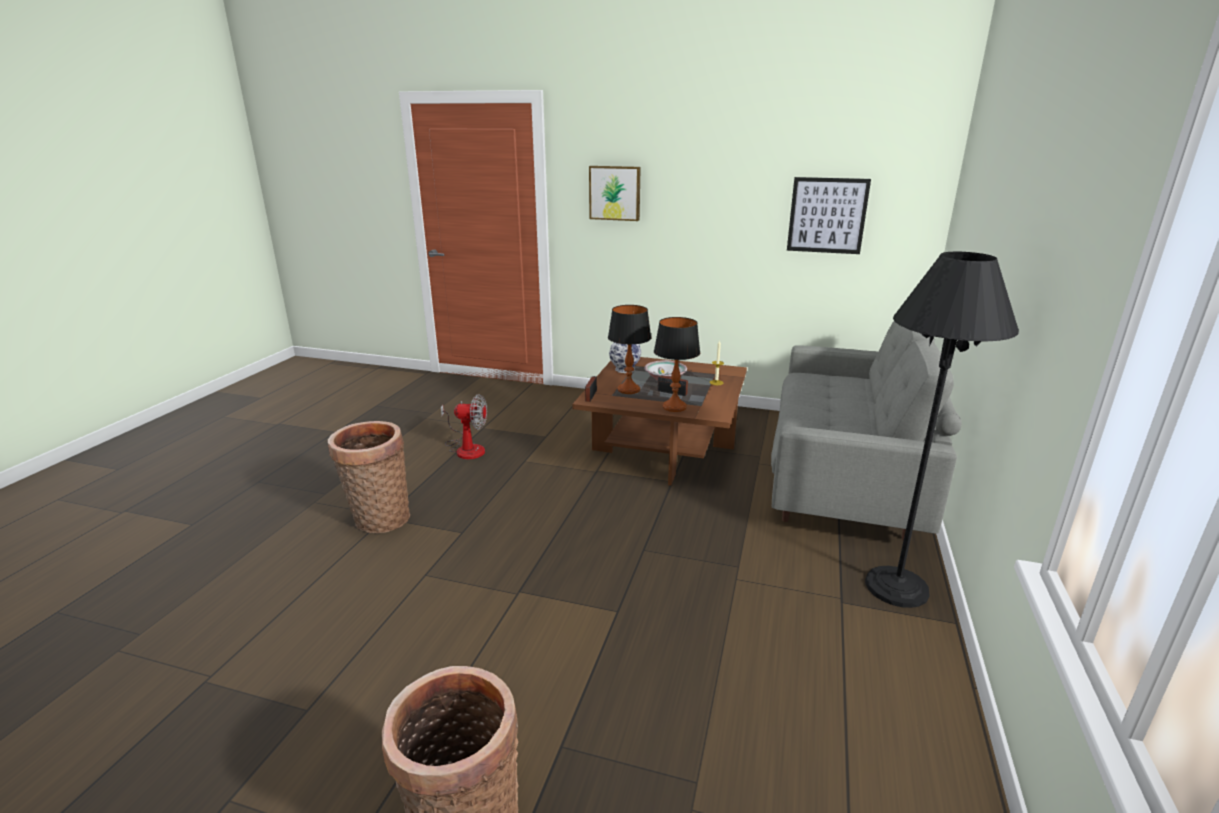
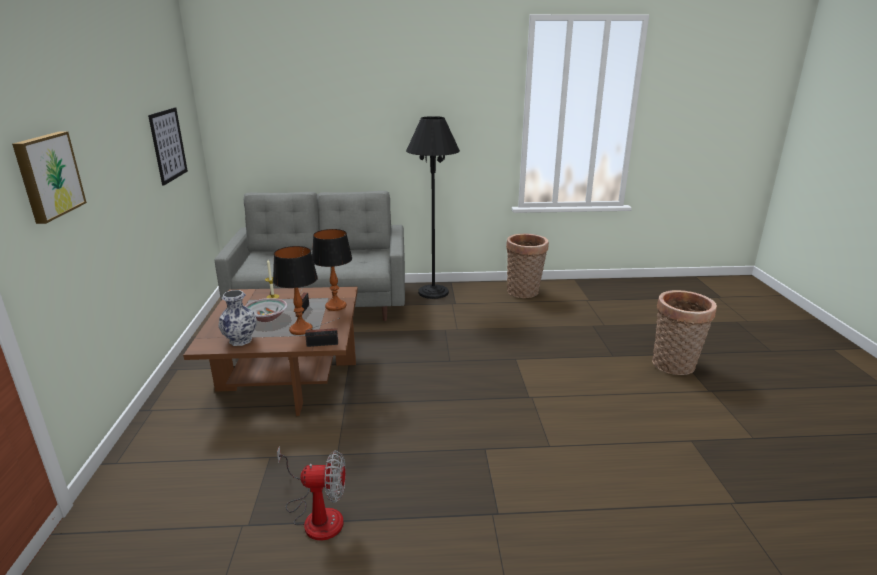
camera: 110 degrees left, 0 degrees up
(378, 519) = (502, 517): basket -> basket (524, 293)
(466, 448) = (316, 515): fan -> fan turned 105 degrees clockwise

